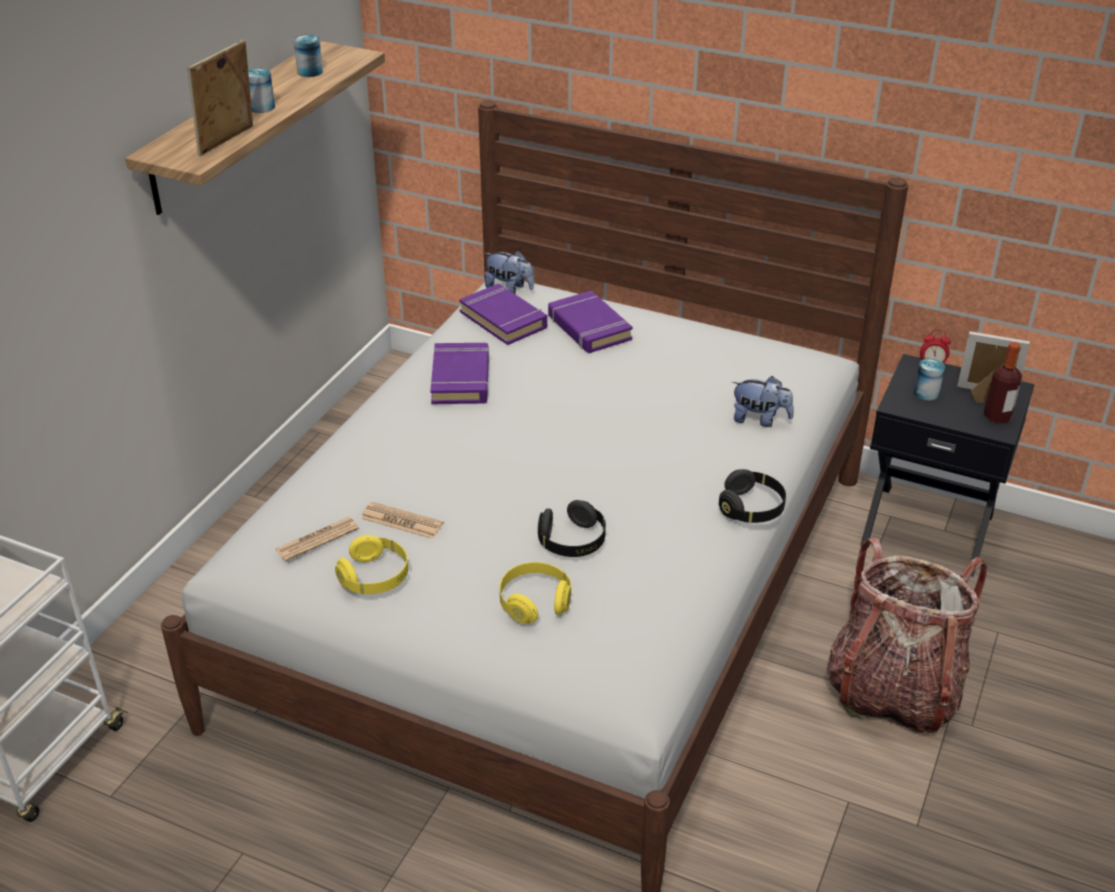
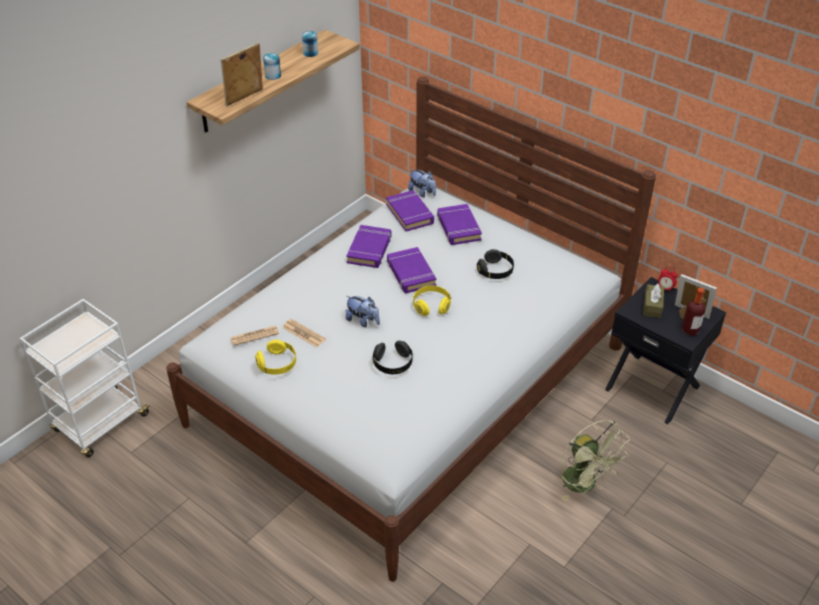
camera: 15 degrees right, 5 degrees up
(534, 602) = (358, 396): yellow headphones -> yellow headphones (431, 306)
(542, 403) = (410, 273): none -> purple book
(751, 508) = (505, 363): black headphones -> black headphones (495, 271)
(760, 419) = (536, 307): plush toy -> plush toy (363, 321)
(893, 690) = (585, 485): backpack -> green fan
(926, 393) = (652, 306): can -> brown tissue box

